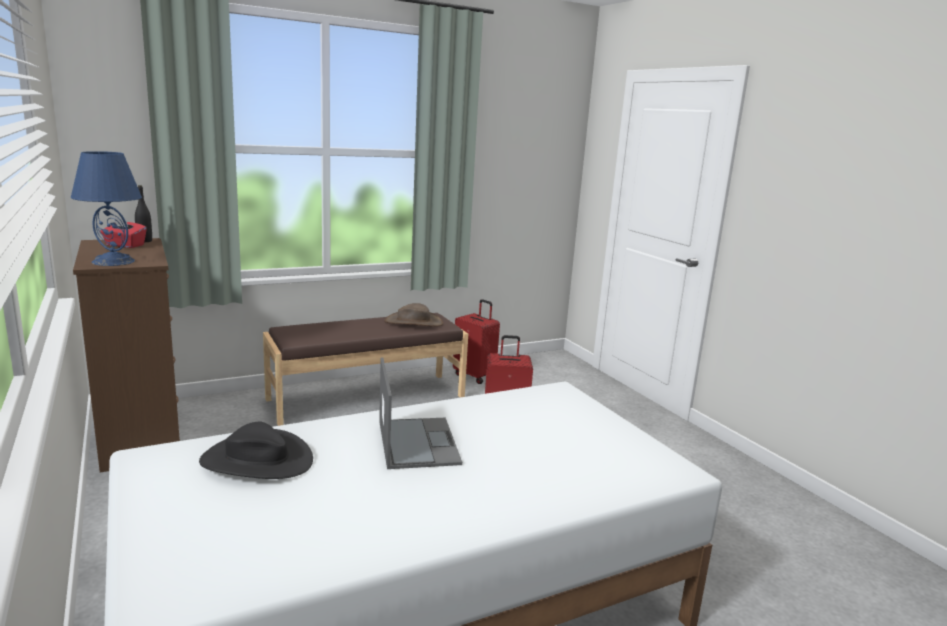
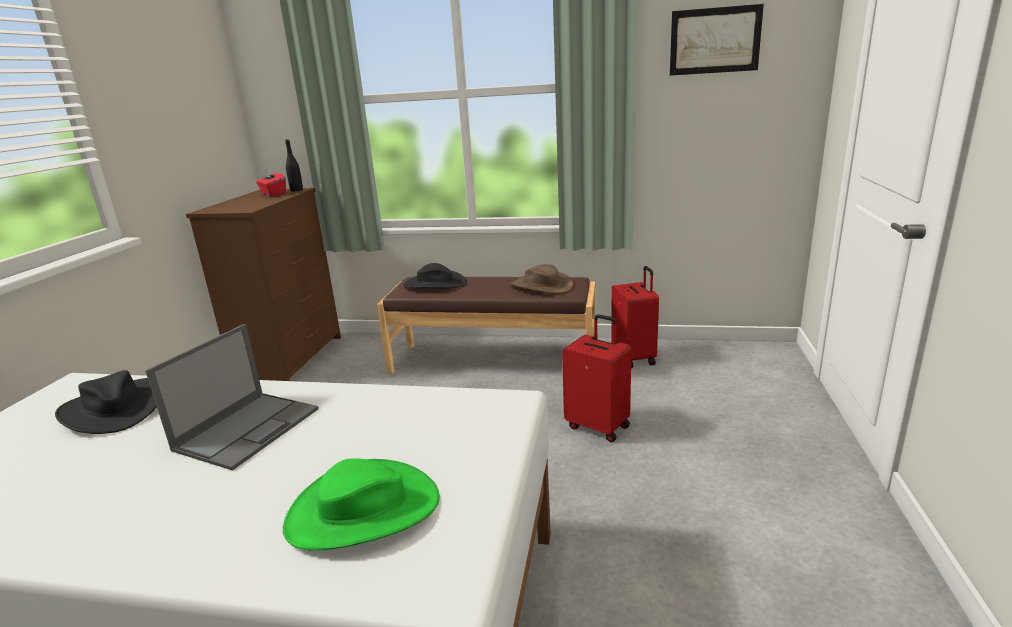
camera: 40 degrees right, 5 degrees up
(112, 261) = (227, 207): blue table lamp -> none
(315, 330) = (435, 284): none -> black hat
(518, 130) = (714, 40): none -> picture
(585, 458) = (363, 511): none -> green hat

